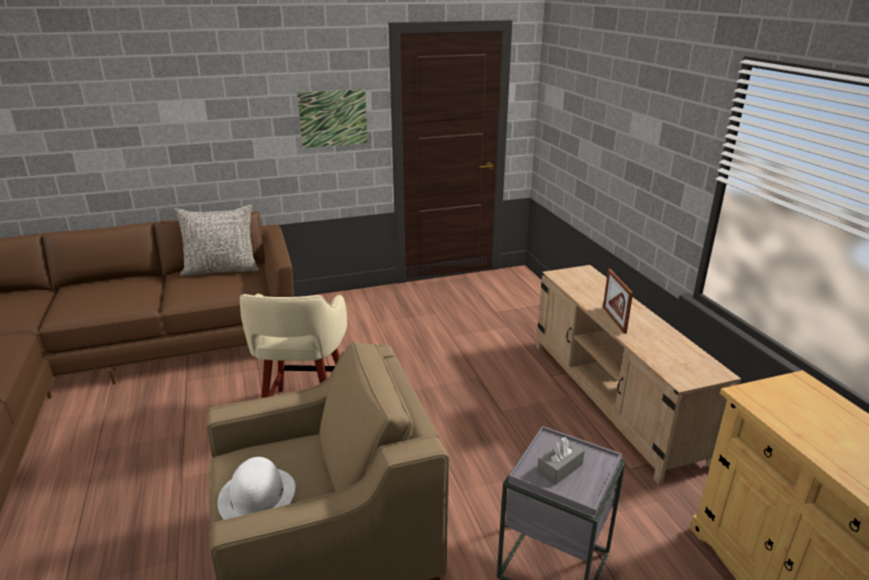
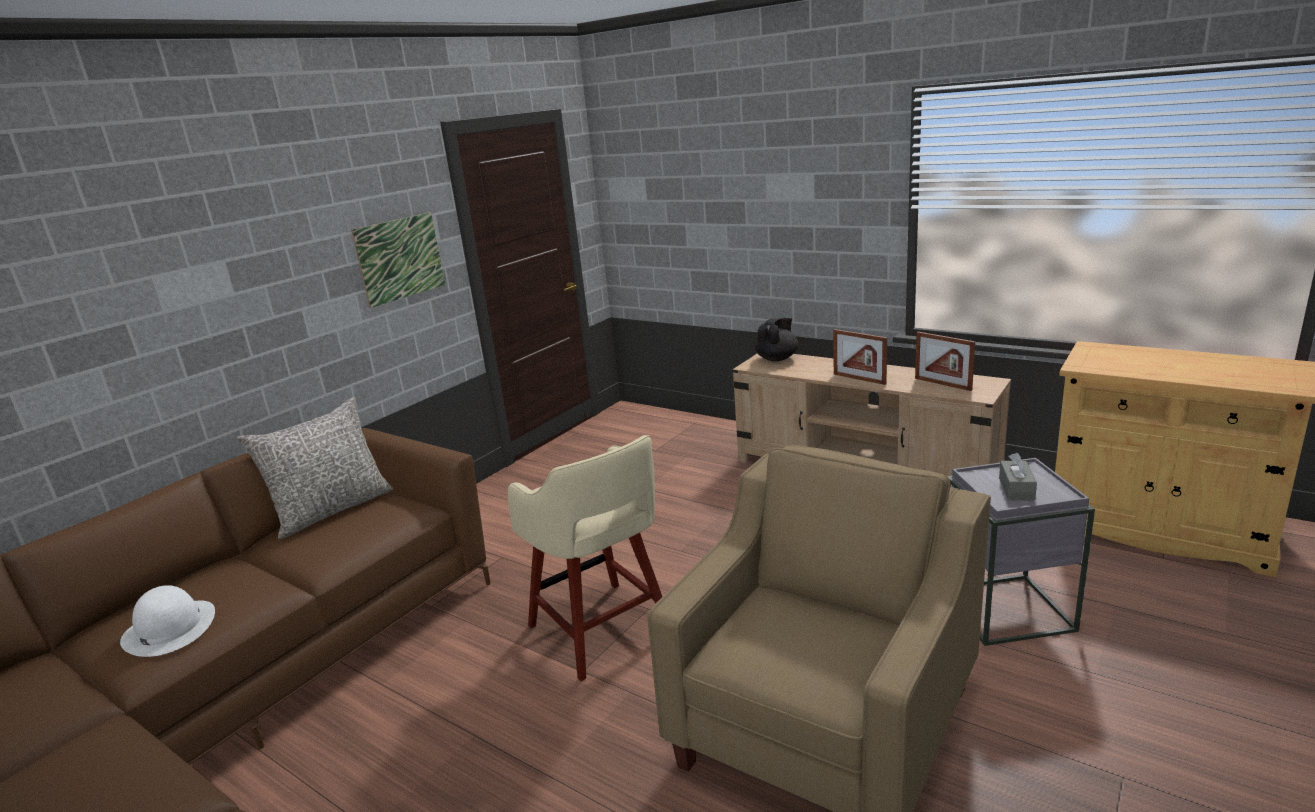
camera: 35 degrees left, 5 degrees down
(257, 496) = (816, 660): white hat -> white hat (169, 628)
(586, 276) = (777, 358): none -> black teapot
(671, 355) = (942, 384): none -> picture frame

